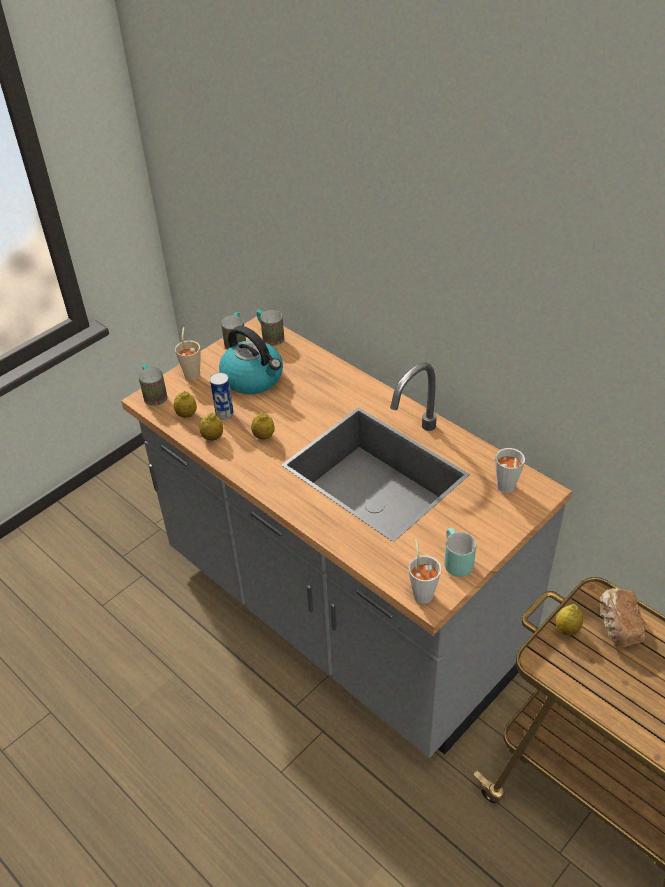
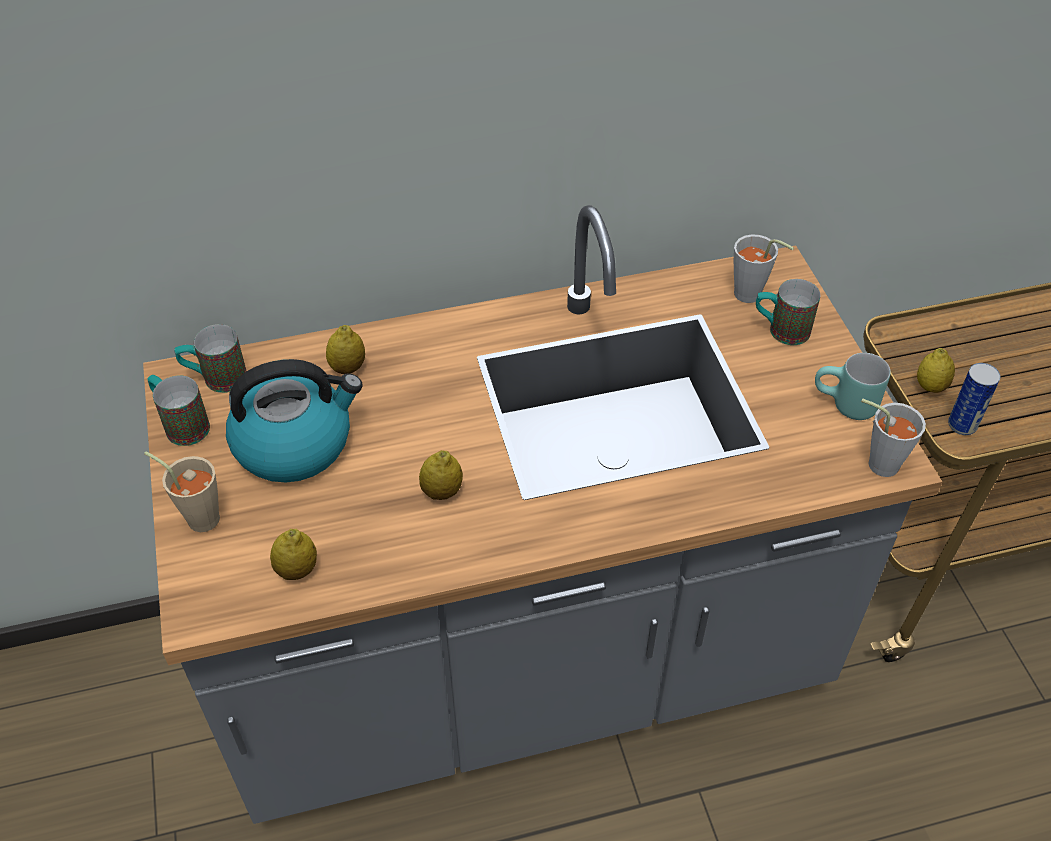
camera: 60 degrees left, 5 degrees up
(154, 395) = (199, 596): mug -> mug (780, 330)
(212, 437) = (385, 558): lemon -> lemon (348, 367)
(224, 414) = (344, 518): can -> can (962, 425)
(617, 625) = (949, 343): bread -> none

